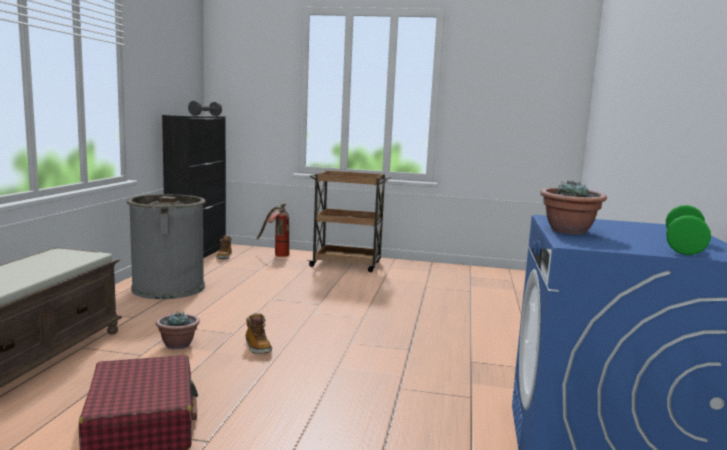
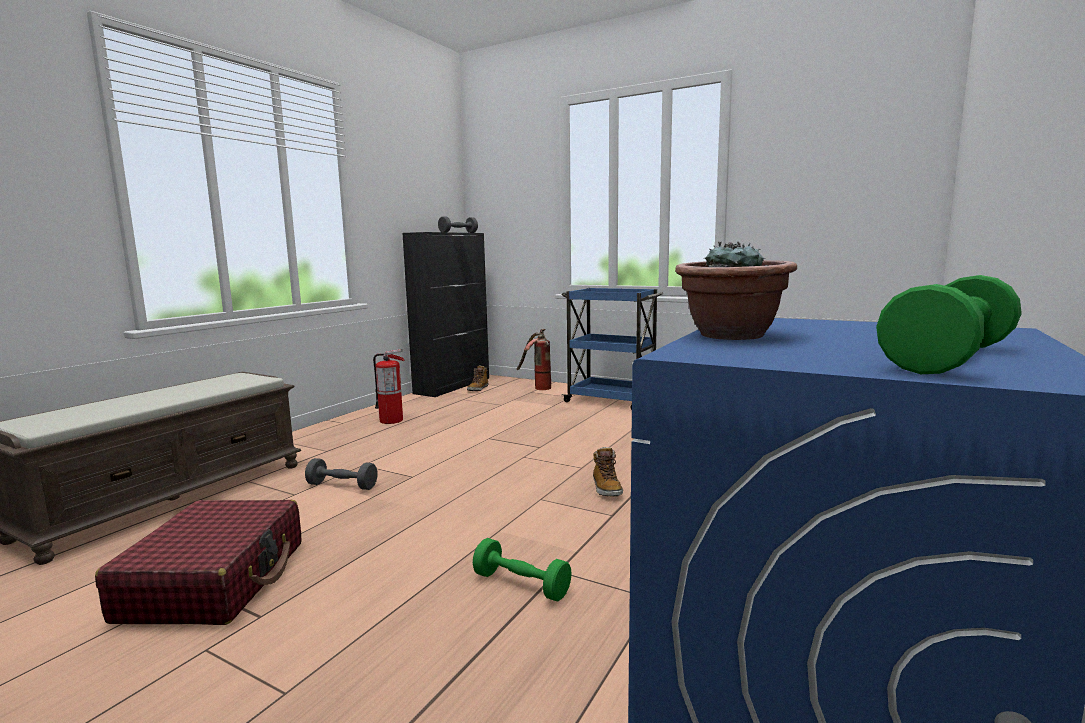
camera: 20 degrees right, 0 degrees up
(168, 288) = (391, 420): grey trash can -> fire extinguisher
(178, 345) = (342, 486): potted plant -> grey dumbbell
(257, 347) = (424, 496): boot -> boot (606, 488)
(347, 264) = (611, 401): brown cart -> blue cart
(381, 399) = (521, 585): none -> green dumbbell

